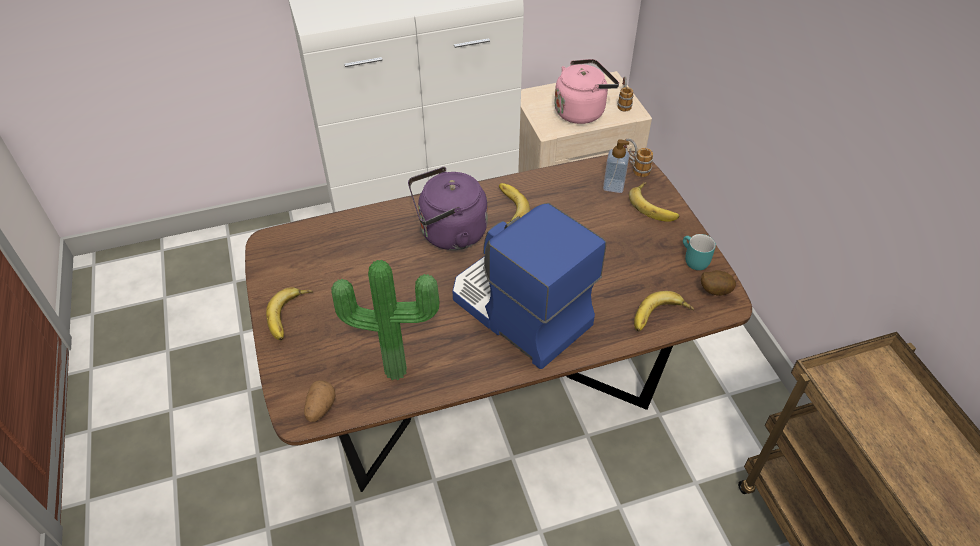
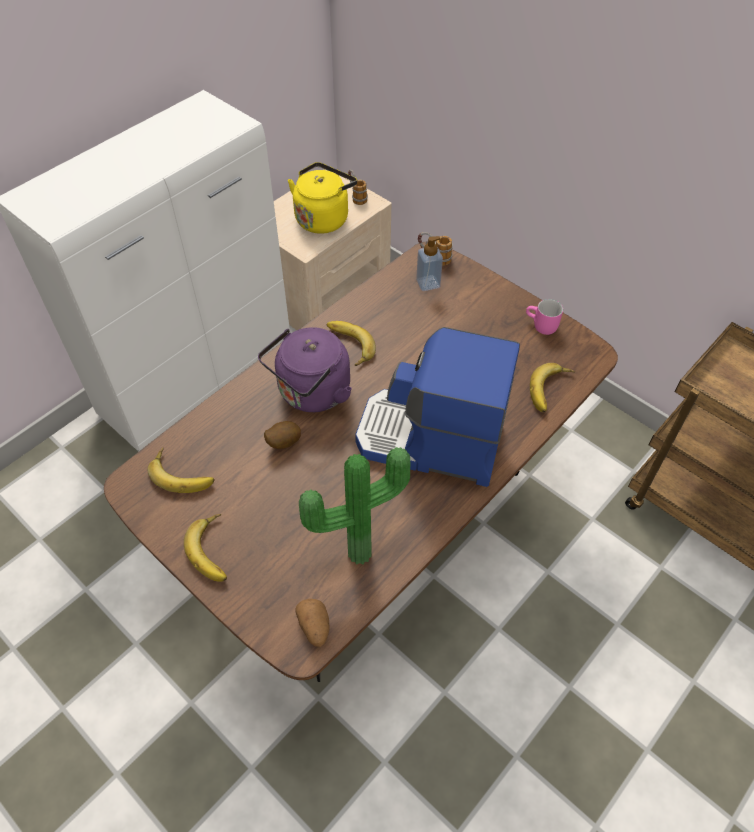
camera: 30 degrees left, 5 degrees up
(582, 111) = (323, 218): pink kettle -> yellow kettle
(655, 205) = (475, 288): banana -> banana (183, 473)
(692, 260) = (541, 326): turquoise mug -> pink mug
(714, 290) = (576, 347): potato -> potato (283, 442)

